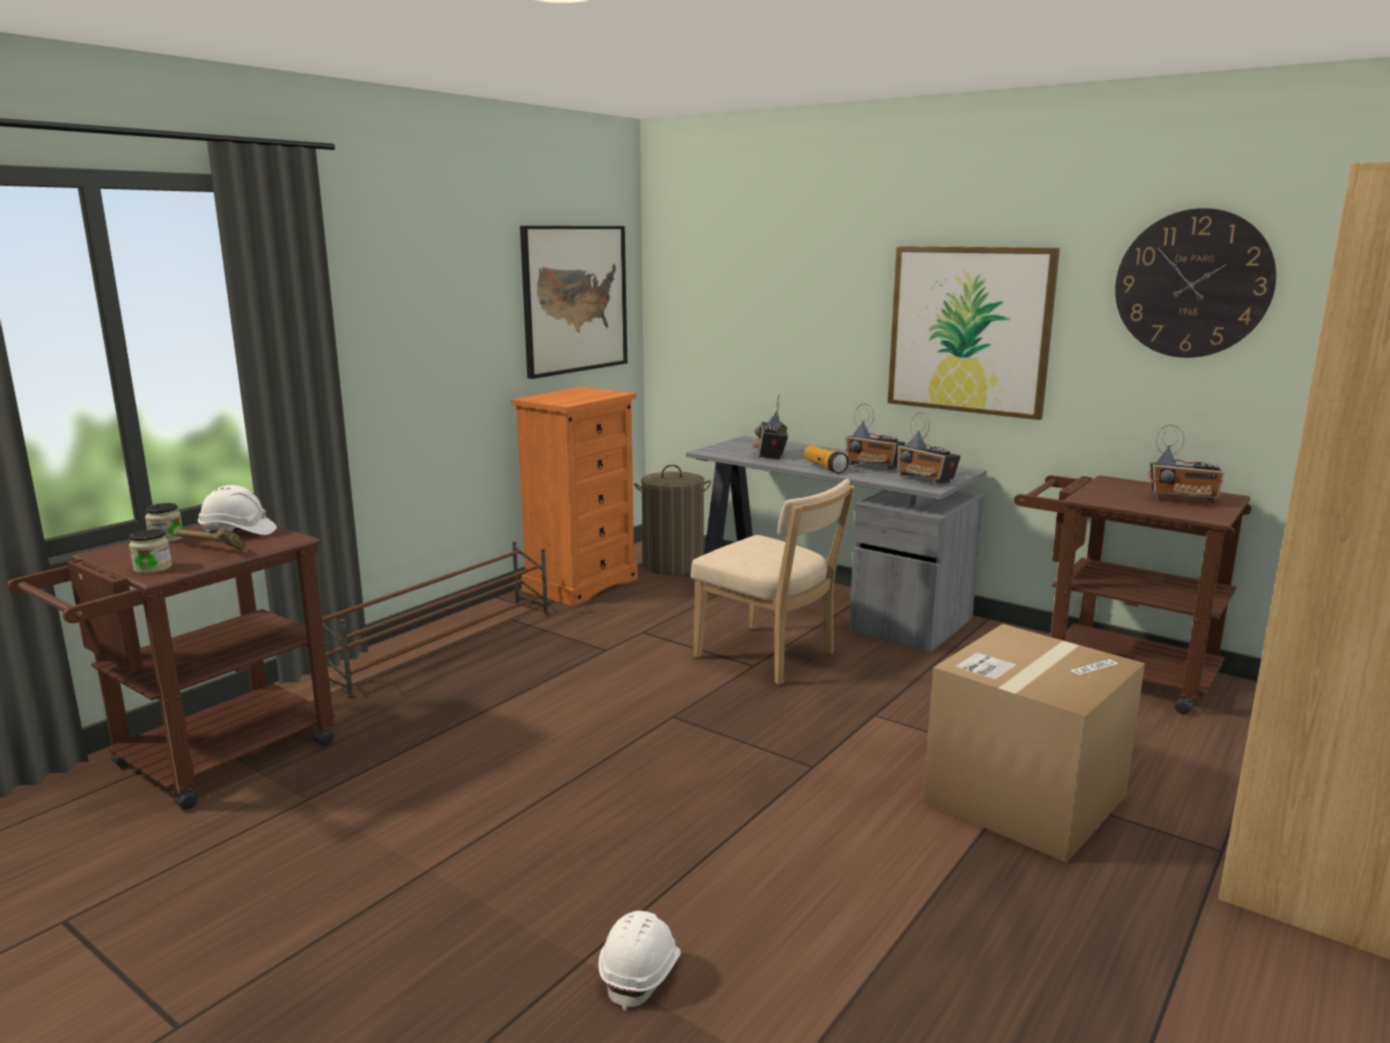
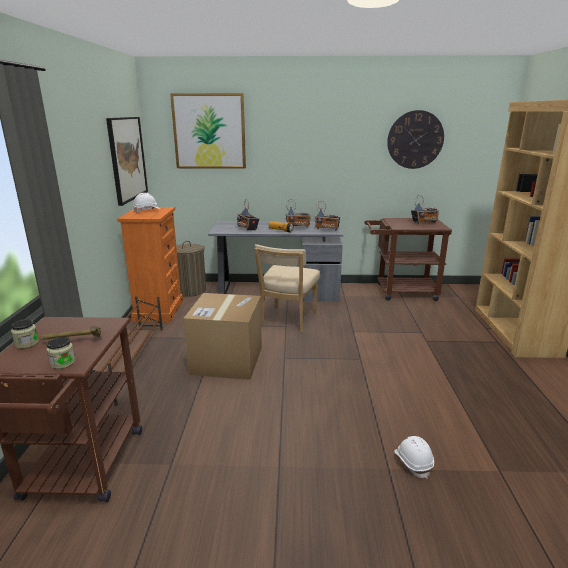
camera: 35 degrees left, 5 degrees up
(238, 532) = (69, 327): white hard hat -> white hard hat (147, 210)
(770, 657) = (287, 320): beige chair -> beige chair turned 105 degrees clockwise
(969, 330) = (327, 163): picture -> picture (209, 131)
(1024, 798) = (434, 345): cardboard box -> cardboard box (227, 360)

